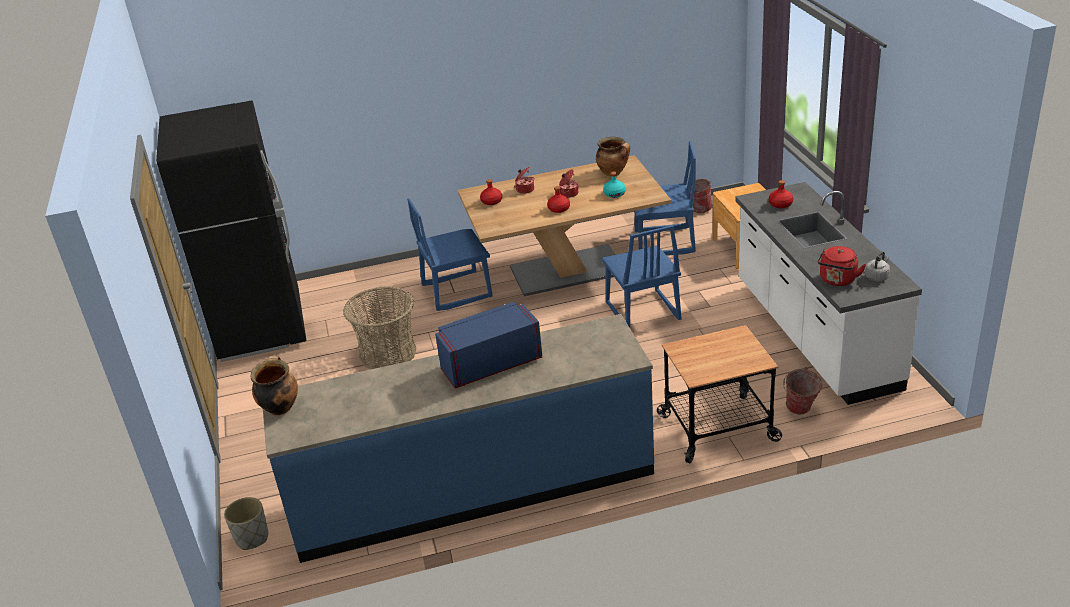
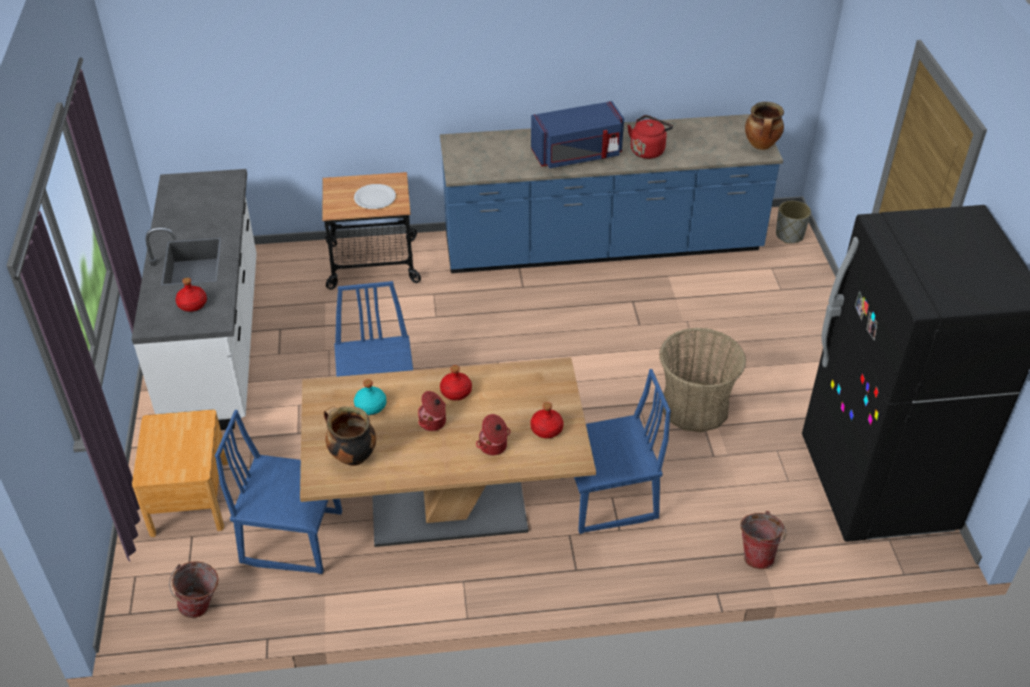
camera: 175 degrees left, 10 degrees up
(706, 353) = (375, 198): none -> white plate
(800, 411) = (291, 266): bucket -> bucket (757, 554)
(837, 280) = (223, 194): red kettle -> red kettle (648, 150)
(877, 276) = (184, 192): grey kettle -> none

